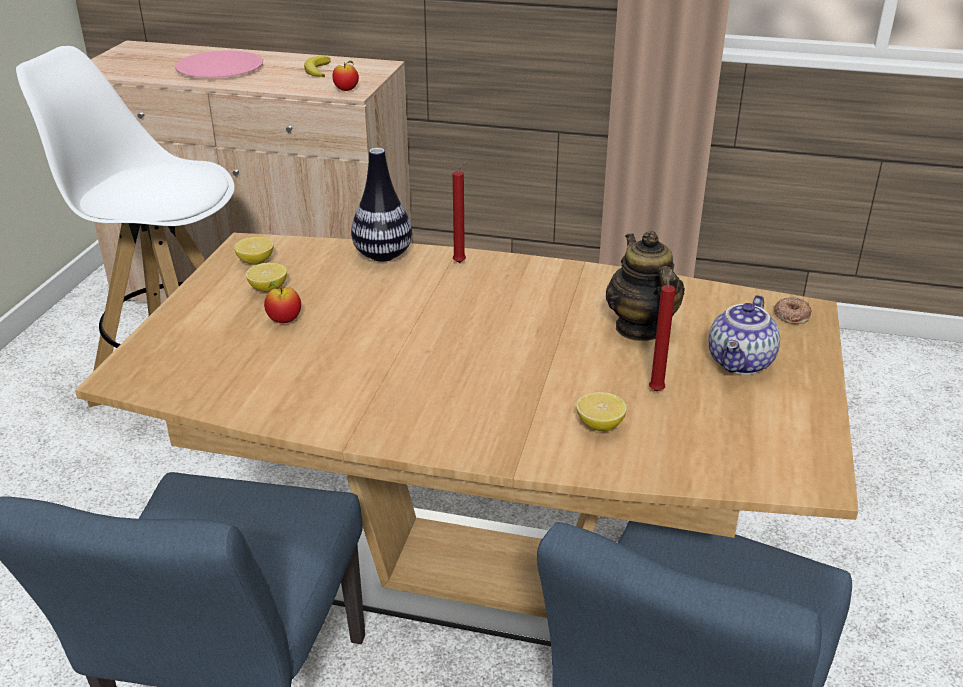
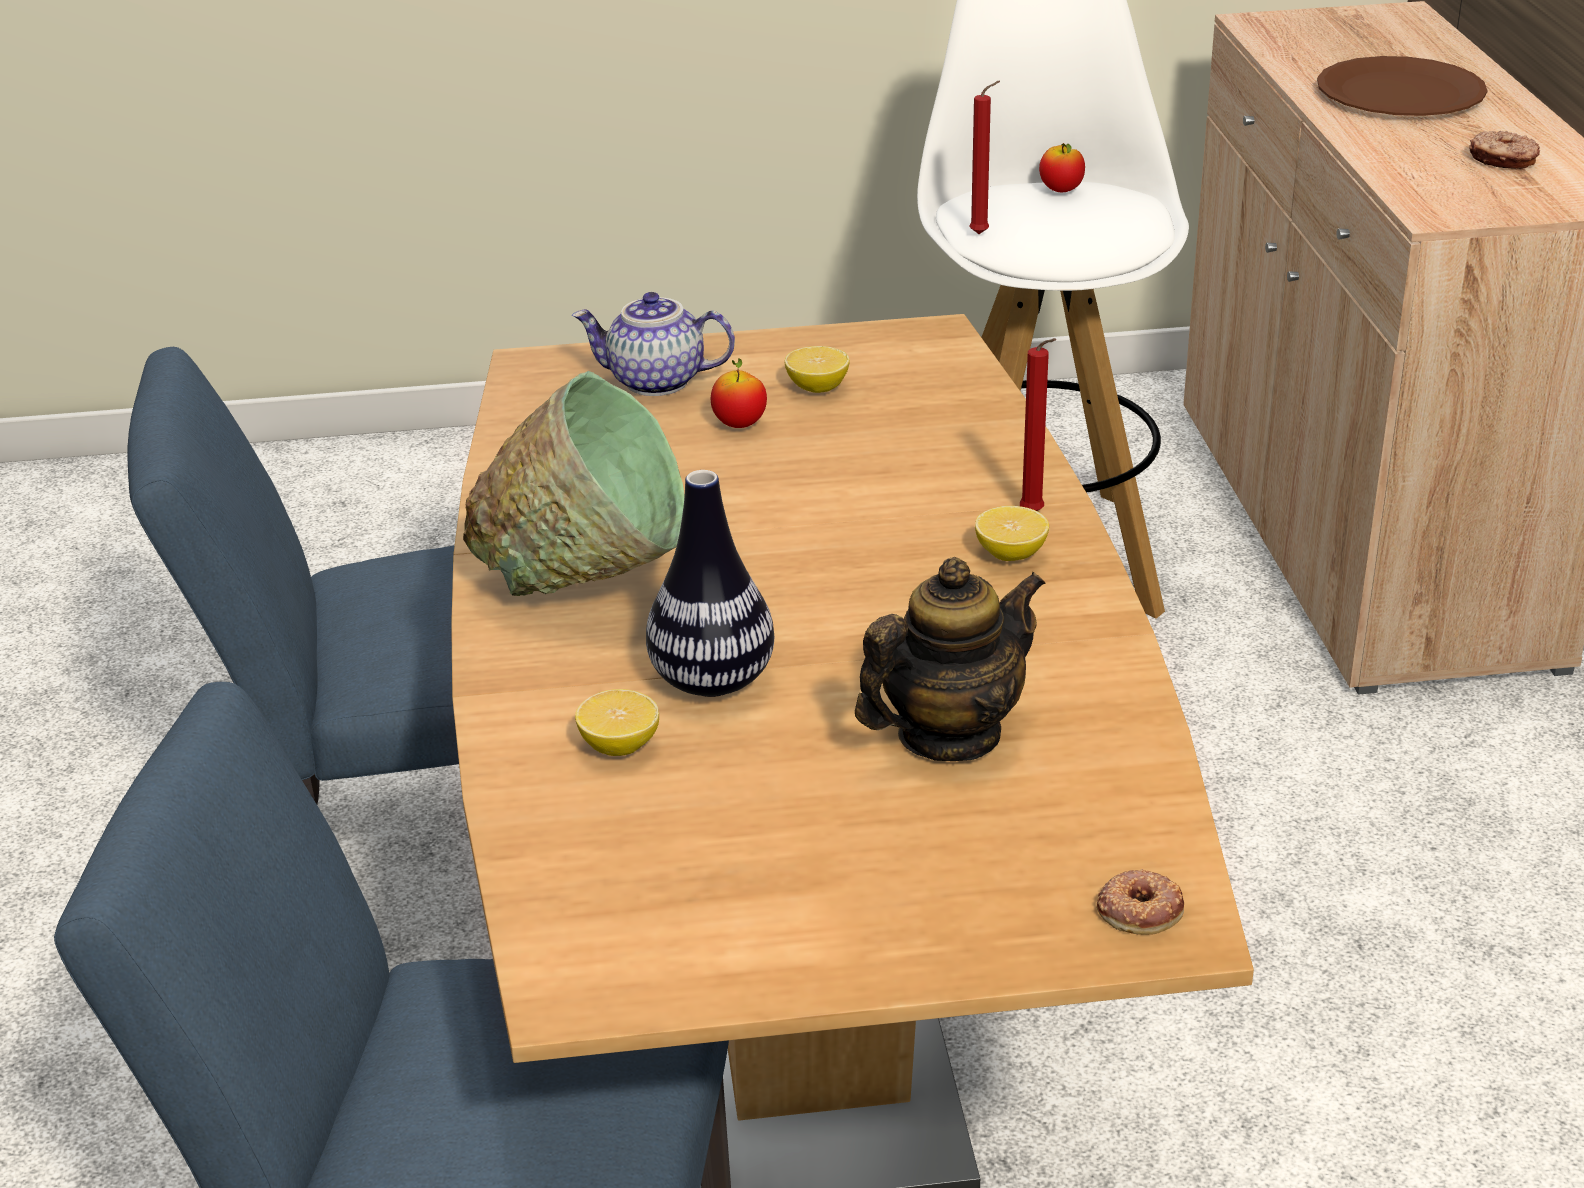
camera: 70 degrees right, 0 degrees up
(220, 68) = (1400, 93): pink plate -> brown plate
(256, 261) = (888, 355): lemon -> lemon (1011, 554)
(317, 70) = (1502, 160): banana -> donut
(346, 90) = (1441, 206): apple -> apple (1061, 191)
(383, 255) = (996, 443): vase -> vase (713, 681)
(425, 405) = (590, 586): none -> green bowl
(657, 389) = (754, 784): red candle -> red candle (982, 234)
(741, 363) = (902, 866): teapot -> teapot (655, 382)

